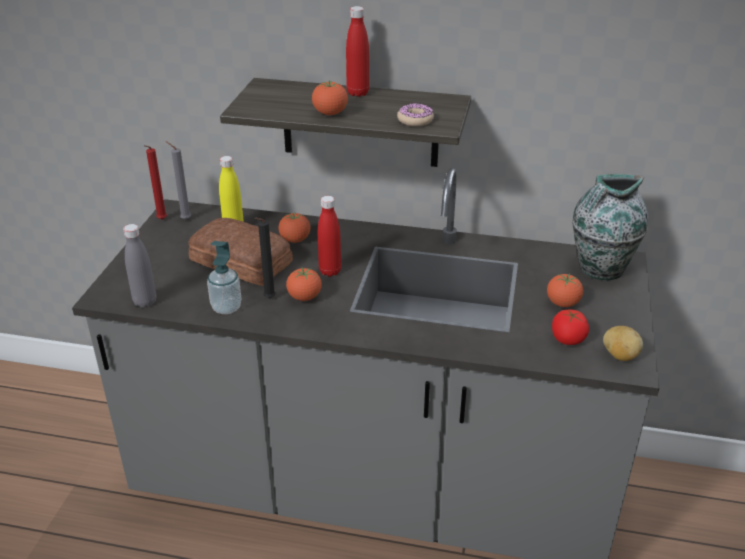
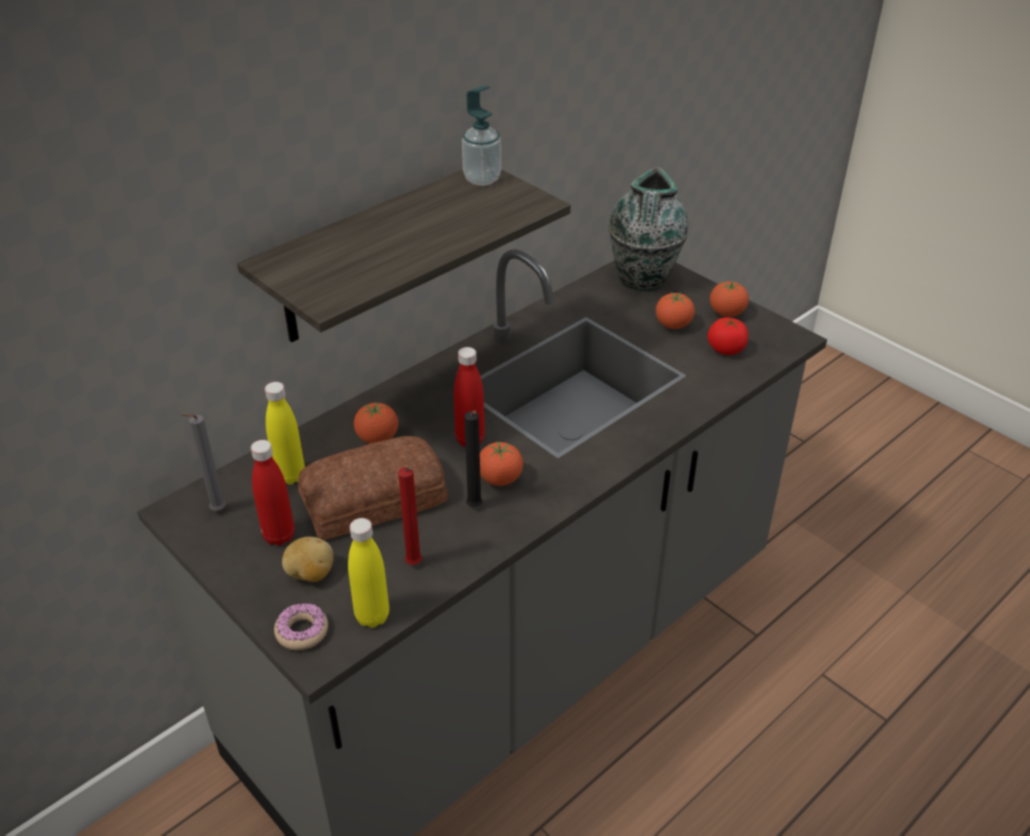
camera: 55 degrees left, 5 degrees up
(145, 302) = (372, 616): grey bottle -> yellow bottle
(161, 220) = (190, 533): red candle -> red candle (415, 565)
(226, 307) = (457, 548): soap dispenser -> soap dispenser (482, 179)
(330, 113) = (419, 250): tomato -> tomato (726, 313)
(358, 93) = (388, 215): red bottle -> red bottle (279, 536)
(415, 120) = (503, 210): donut -> donut (302, 632)
(619, 355) = (771, 335): potato -> potato (310, 574)

